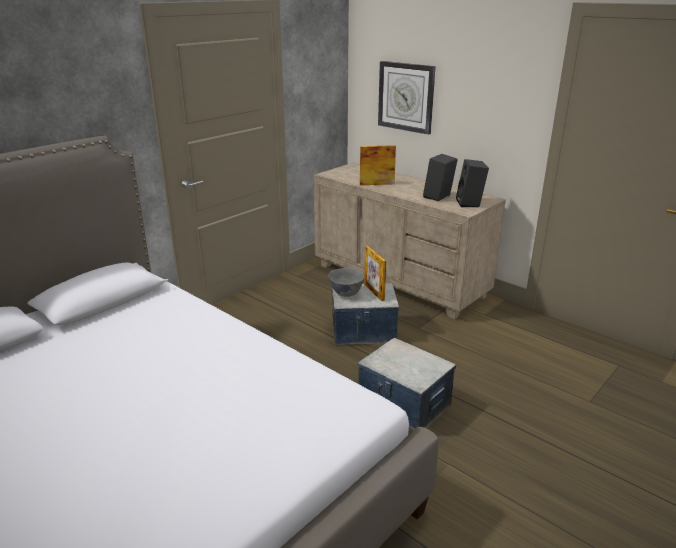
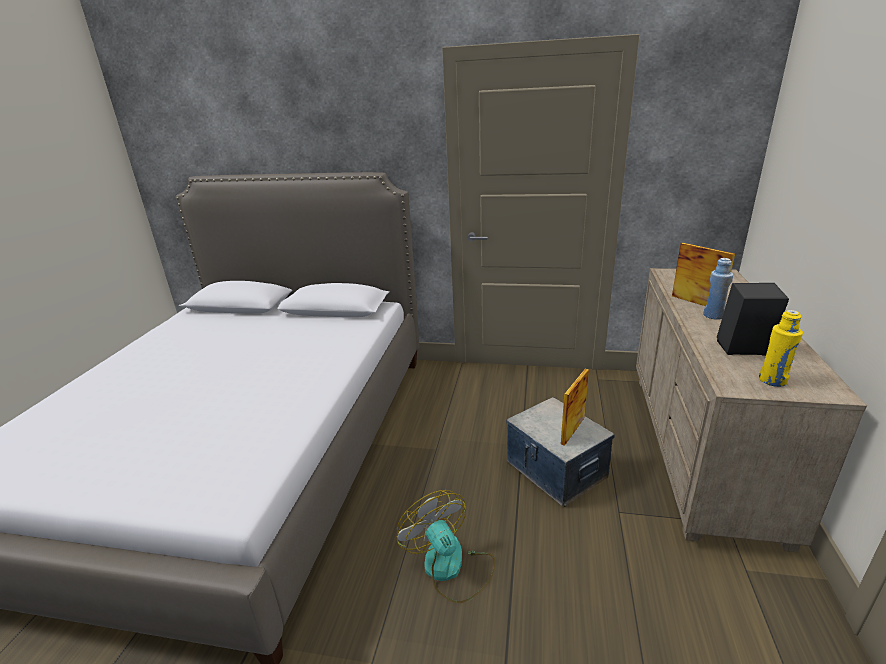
camera: 60 degrees right, 0 degrees up
(346, 294) = (543, 414): grey bowl -> none
(397, 187) = (713, 315): none -> blue bottle
(404, 405) = (451, 568): storage box -> fan
(406, 97) = (808, 184): wall clock -> none
(470, 203) = (772, 380): black speaker -> yellow bottle

